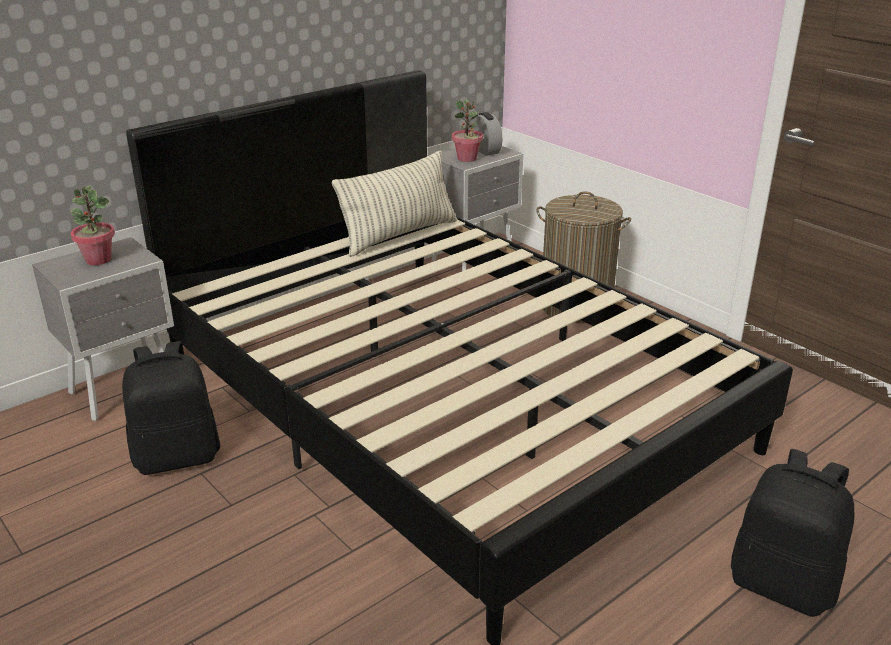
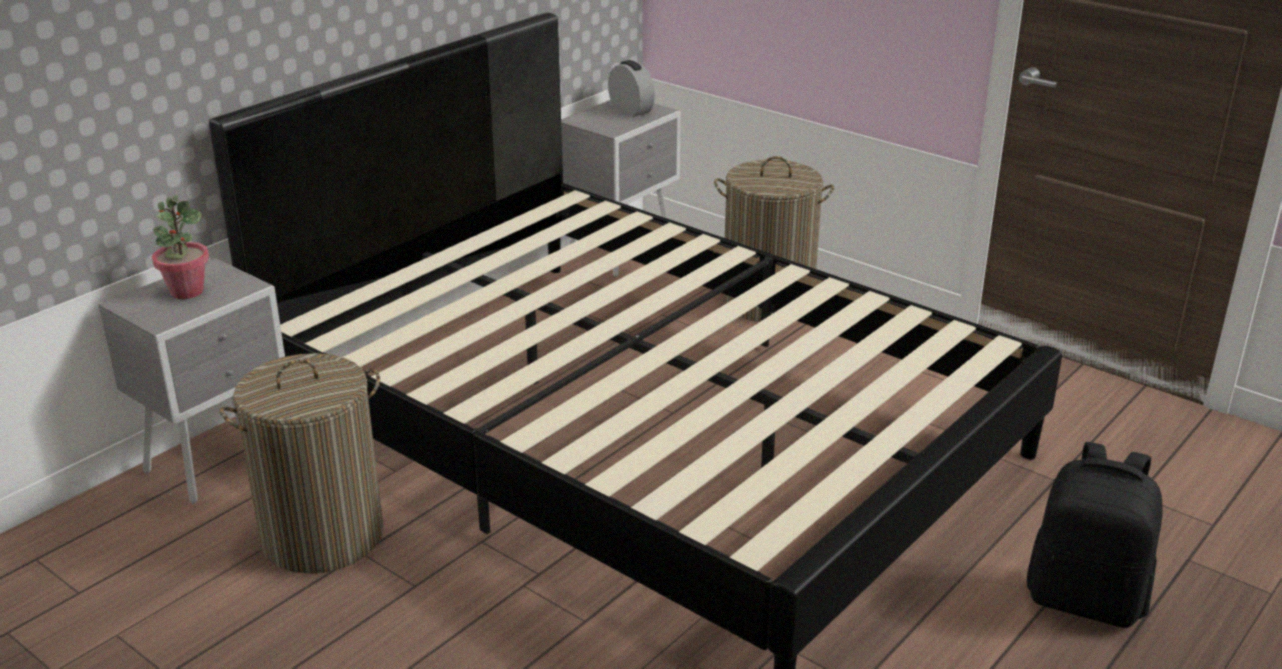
camera: 10 degrees left, 0 degrees up
(177, 456) = (322, 536): black backpack -> laundry basket
(399, 235) = (542, 228): pillow -> none
(467, 159) = (612, 122): potted plant -> none

